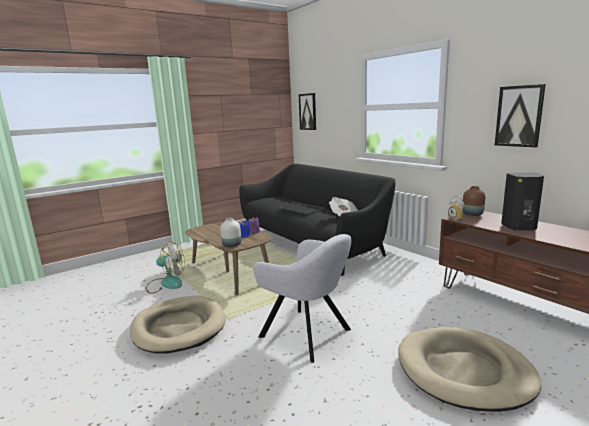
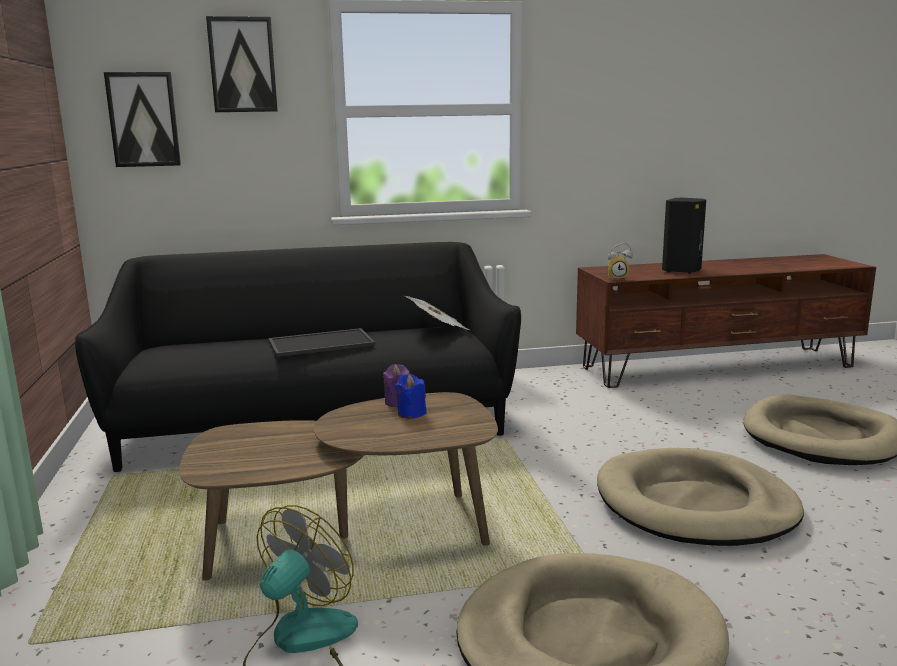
camera: 65 degrees left, 0 degrees up
(232, 245) = (463, 431): white vase -> none
(308, 334) = (695, 505): grey armchair -> beige dog bed
(472, 214) = (607, 271): brown vase -> none
(519, 116) = (630, 126): picture -> picture (242, 65)

